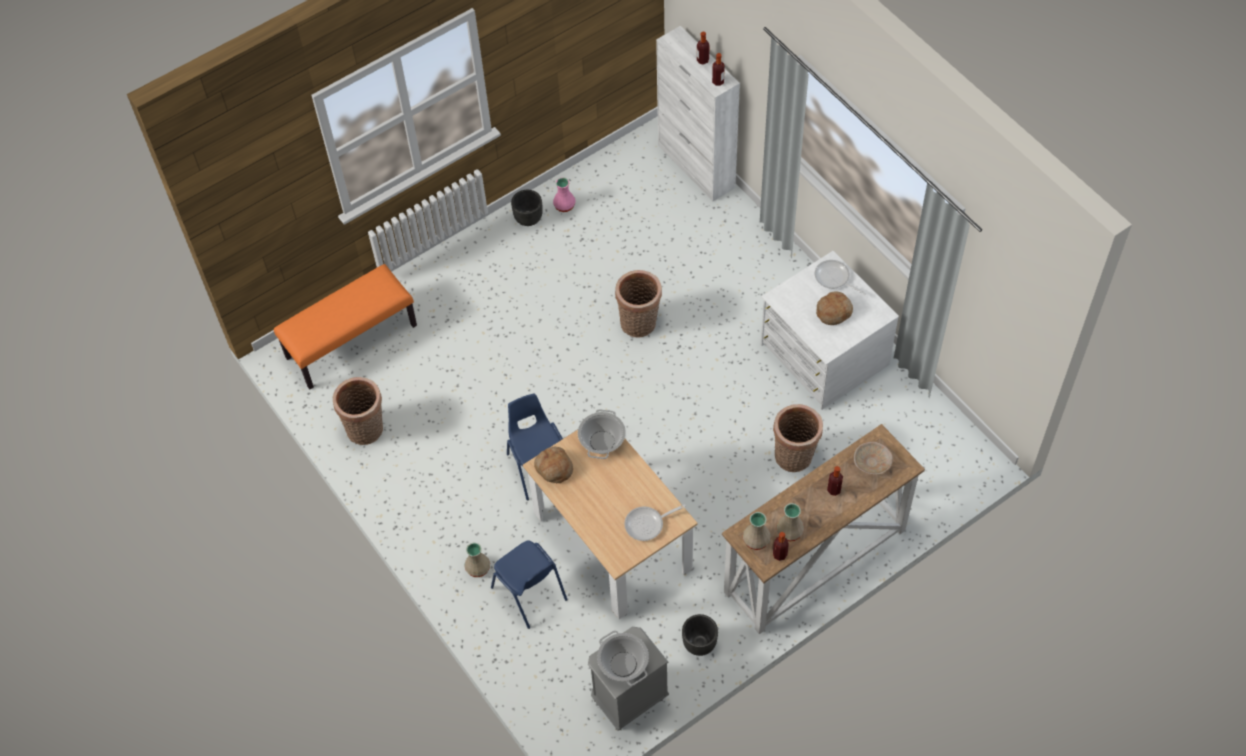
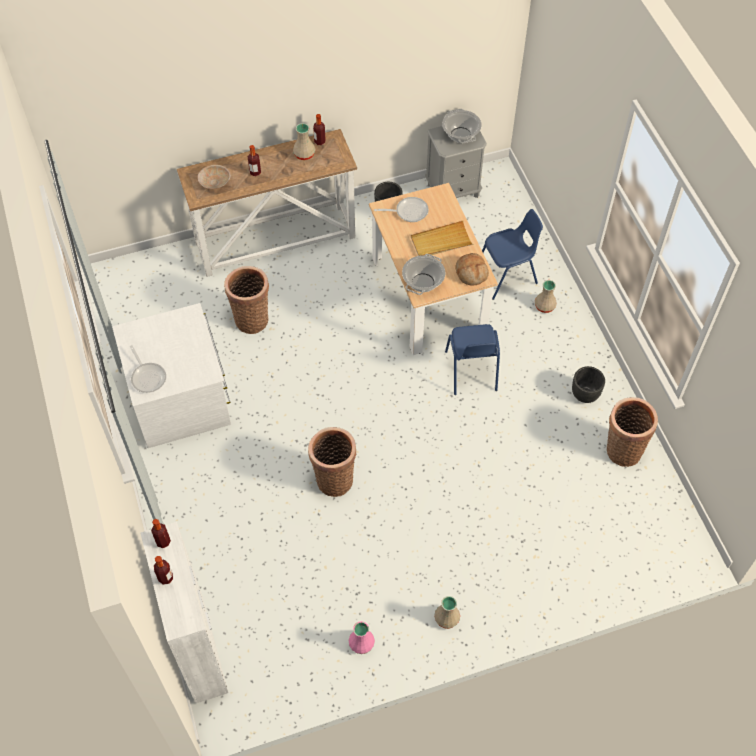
camera: 165 degrees left, 0 degrees up
(351, 341) = (625, 547): orange bench -> none
(528, 219) = (406, 638): black planter -> black planter (584, 395)
(529, 594) = (507, 276): blue chair -> blue chair turned 90 degrees clockwise
(598, 496) = (441, 242): none -> beige tray
(755, 540) = (333, 155): beige vase -> beige vase (447, 618)
(834, 311) = (166, 346): bread -> none

